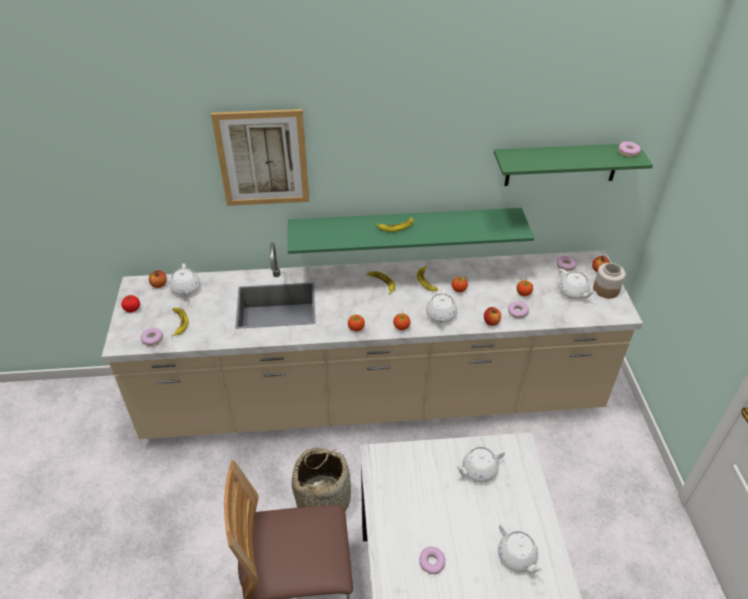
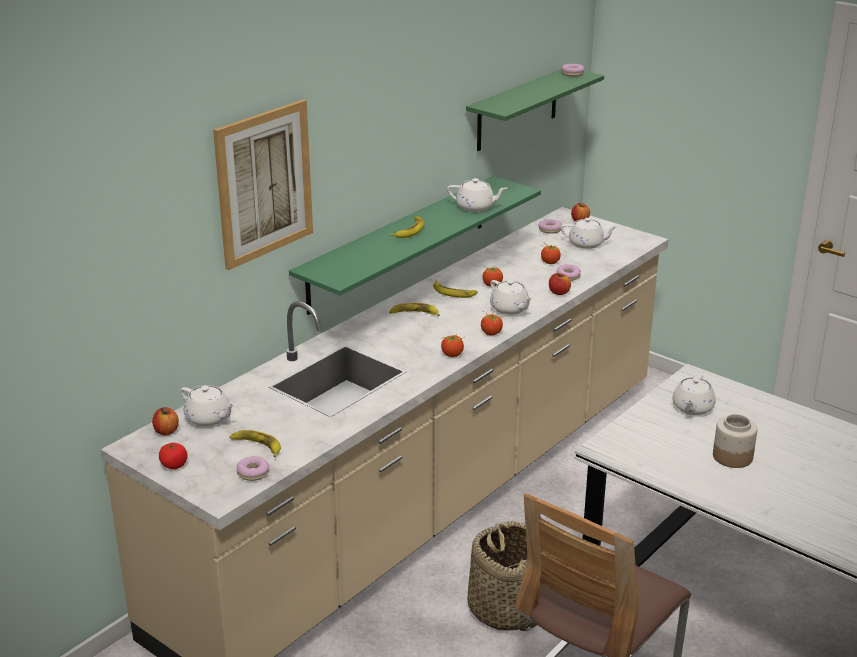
camera: 45 degrees left, 15 degrees down
(431, 562) = (758, 480): donut -> none
(517, 557) = (804, 438): white teapot -> white teapot (476, 207)
(605, 289) = (607, 231): jar -> jar (732, 457)

